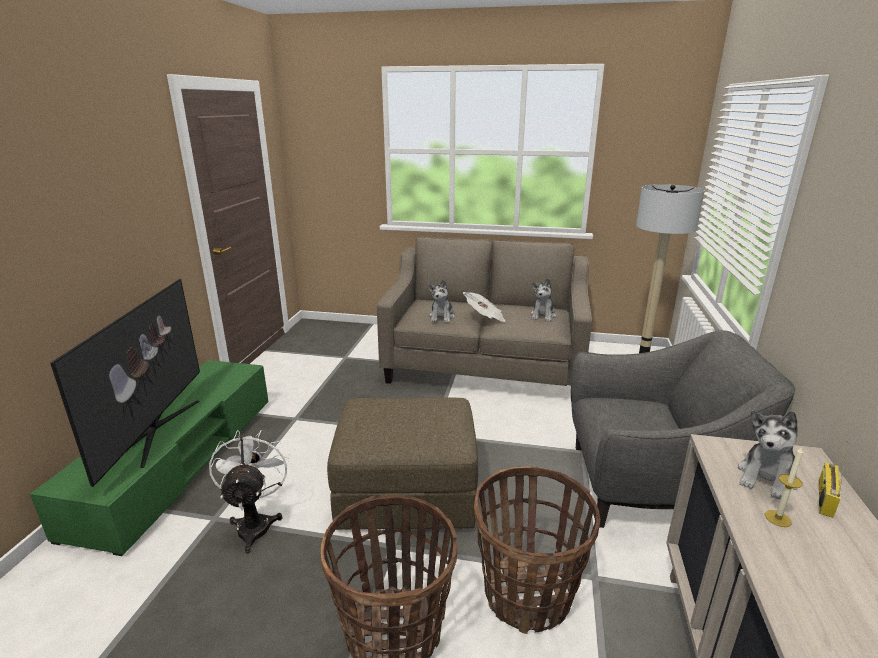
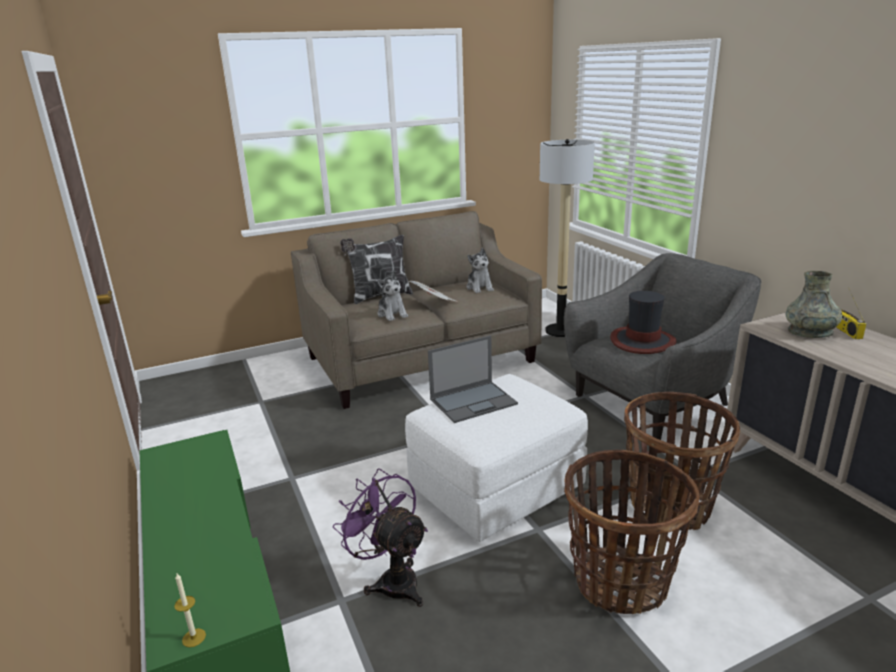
camera: 35 degrees left, 0 degrees up
(155, 431) = (204, 539): television -> none
(255, 523) = (392, 580): white fan -> purple fan
(396, 409) = (474, 401): none -> laptop
(407, 494) = (496, 487): brown ottoman -> white ottoman
(458, 300) = (379, 296): none -> pillow
(635, 416) = (642, 341): none -> hat
(767, 478) = (810, 332): plush toy -> grey vase
(777, 518) = (844, 349): candle -> candle (194, 637)

